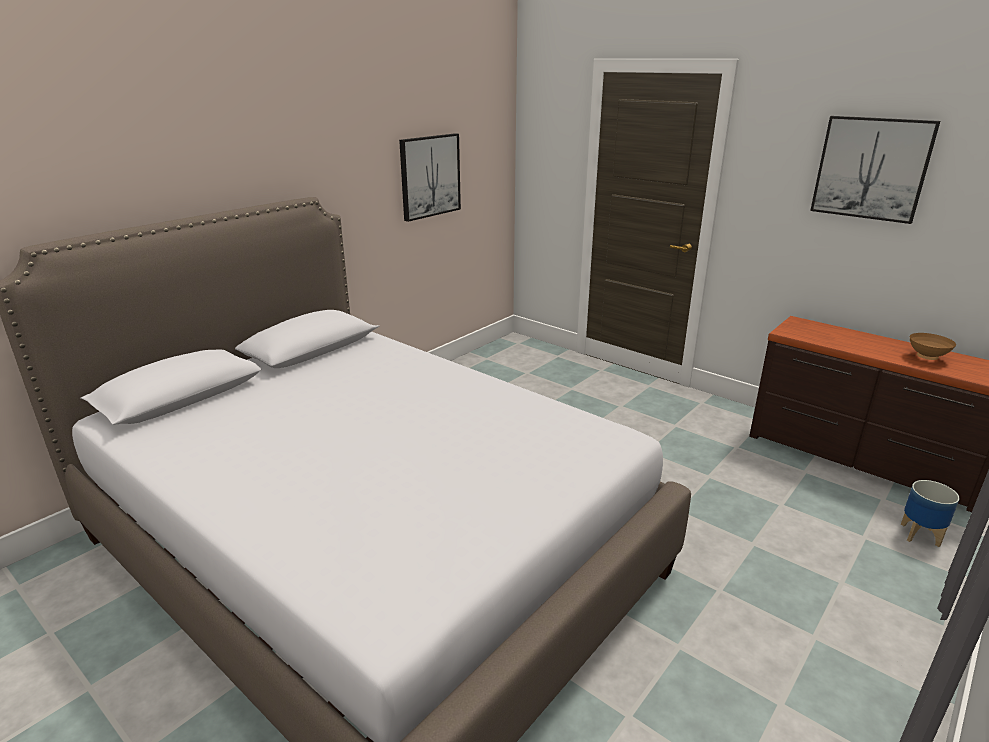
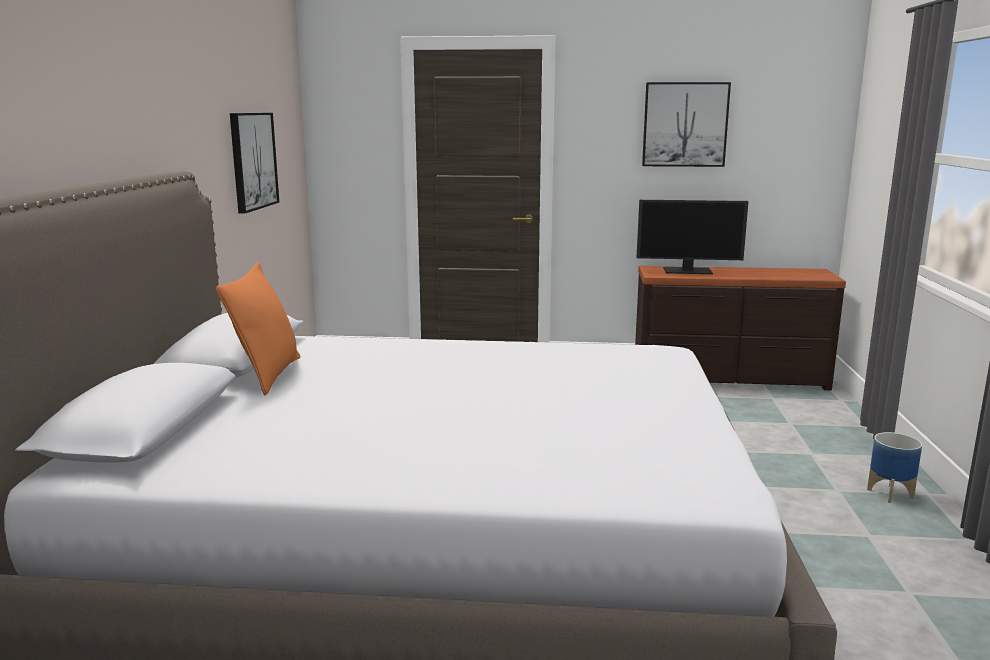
camera: 35 degrees left, 10 degrees down
(302, 370) = (268, 375): none -> orange pillow
(833, 334) = (688, 271): none -> monitor
(920, 535) = (818, 411): planter -> planter (890, 493)
(926, 357) = (763, 273): brown bowl -> none

